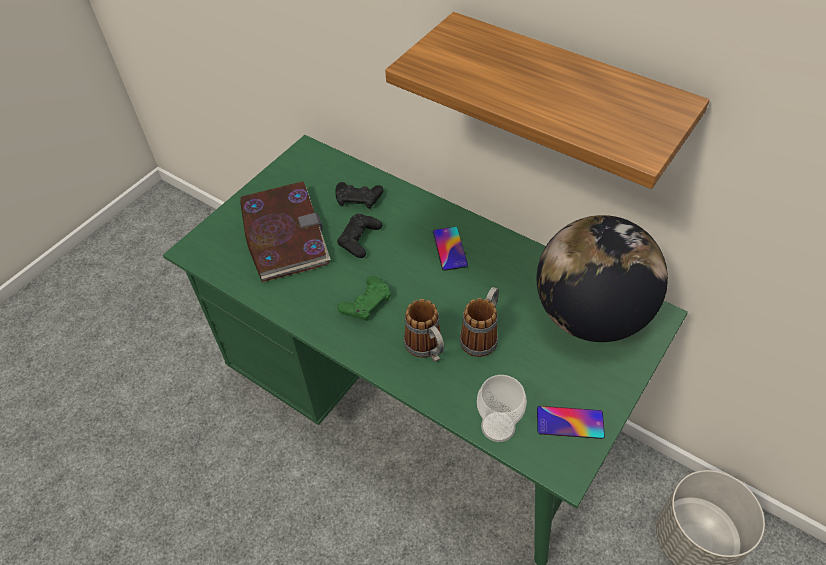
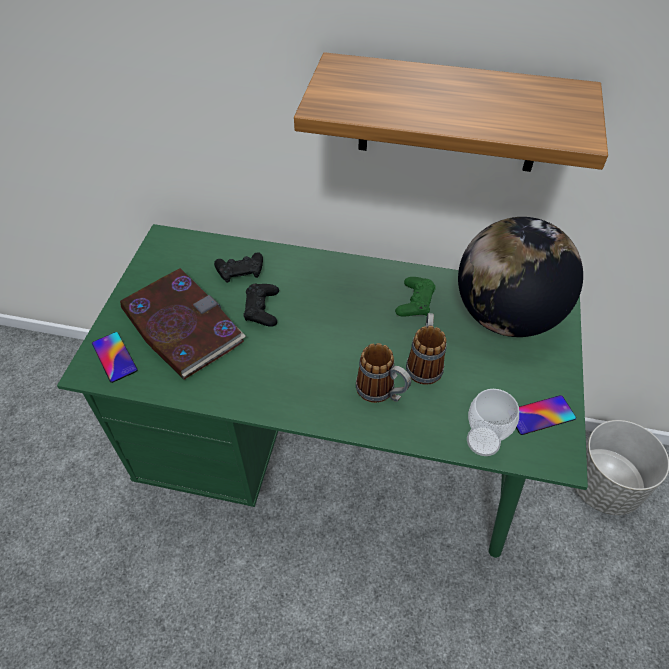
camera: 25 degrees left, 0 degrees up
(366, 303) = (301, 367): green game controller -> green game controller (415, 302)
(450, 248) = (352, 293): phone -> phone (114, 357)

